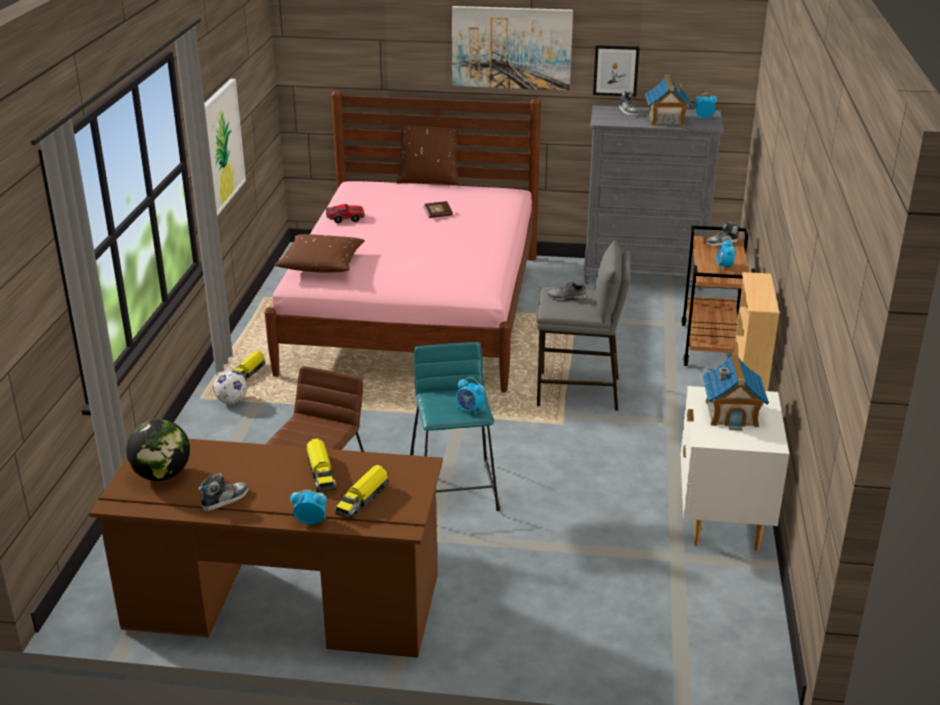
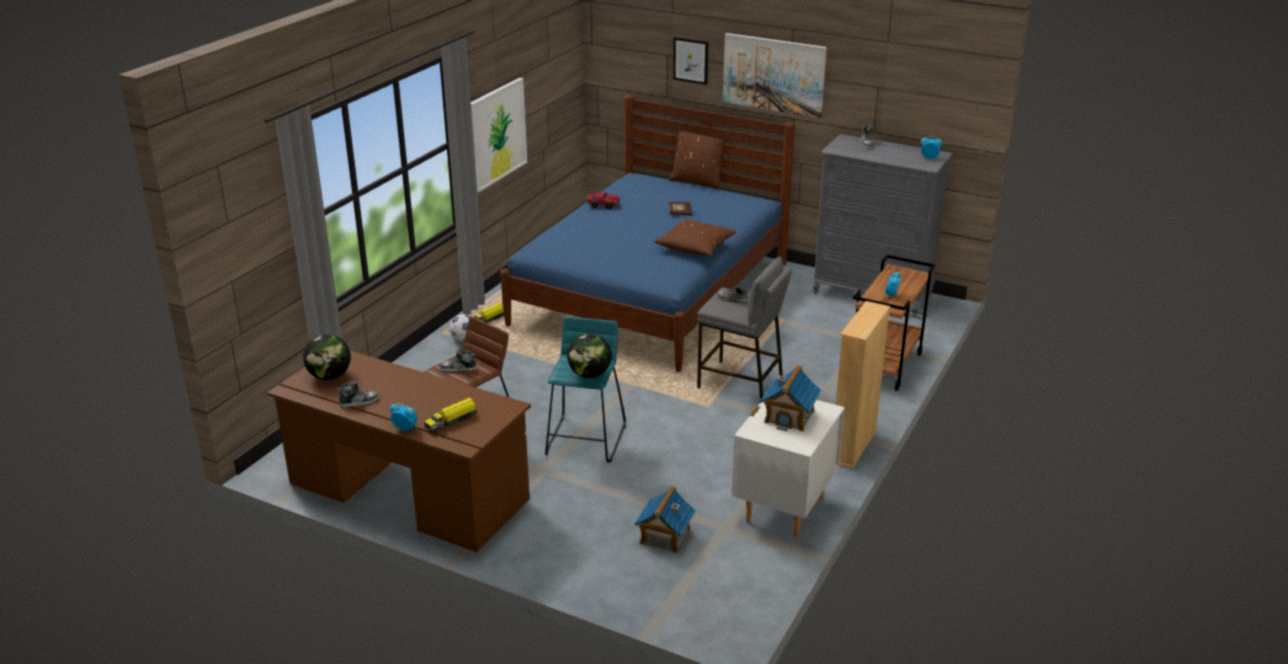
camera: 20 degrees right, 0 degrees up
(321, 264) = (557, 240): brown pillow -> brown pillow (695, 246)
(321, 473) = (436, 397): toy truck -> none
(415, 312) = (651, 293): pink bed -> blue bed
(469, 410) = (590, 374): alarm clock -> globe
(616, 70) = (862, 105): picture -> picture (691, 60)
(666, 120) = (892, 156): toy house -> toy house (664, 536)
(721, 242) = (908, 274): shoe -> shoe (458, 368)

